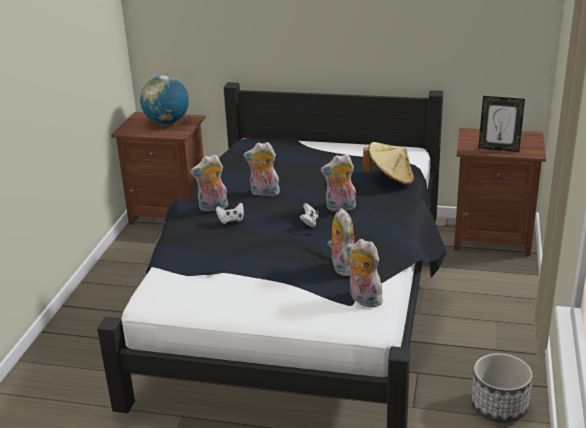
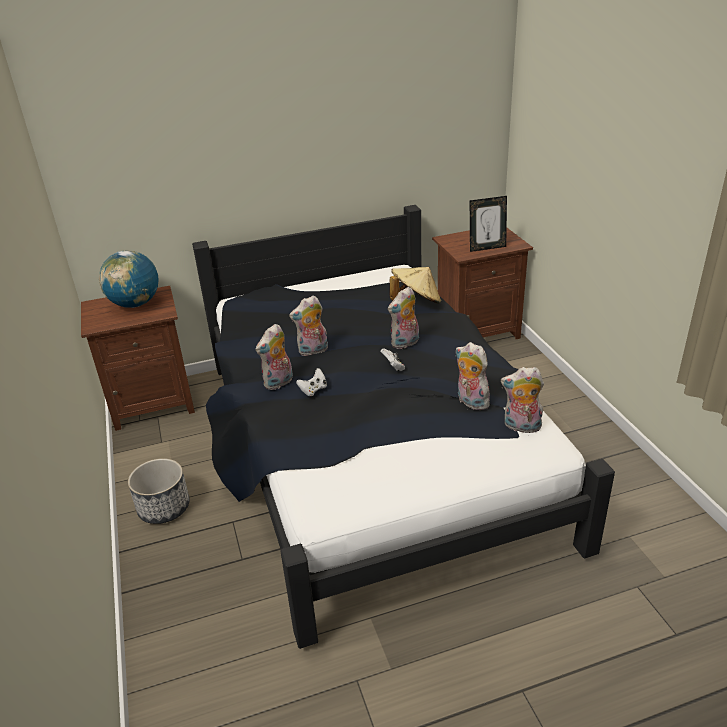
camera: 30 degrees left, 5 degrees up
(498, 406) = (623, 480): planter -> planter (163, 507)

